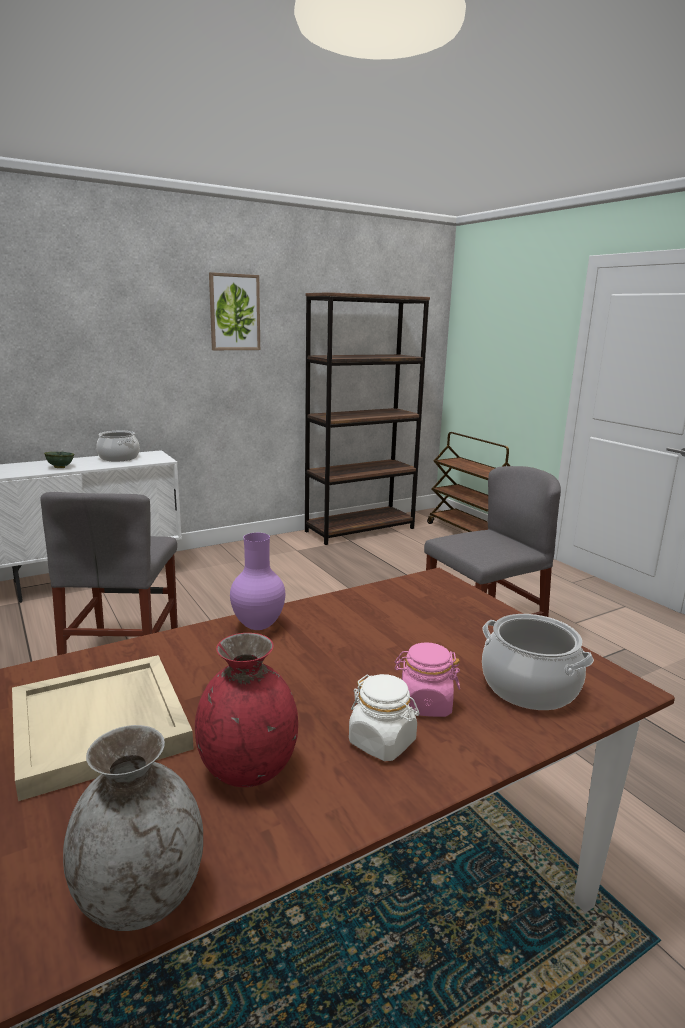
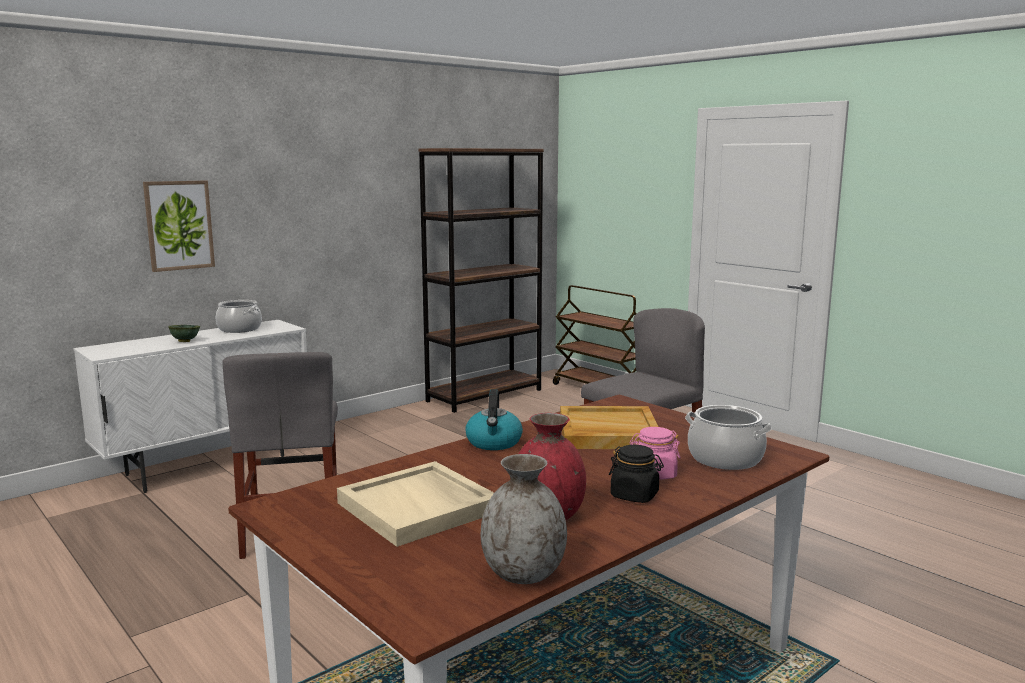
camera: 10 degrees left, 5 degrees down
(234, 312) = (348, 171): picture -> picture (179, 225)
(259, 626) = (494, 443): purple vase -> kettle
(382, 742) = (635, 495): white jar -> black jar
(398, 624) = (607, 433): none -> beige tray

